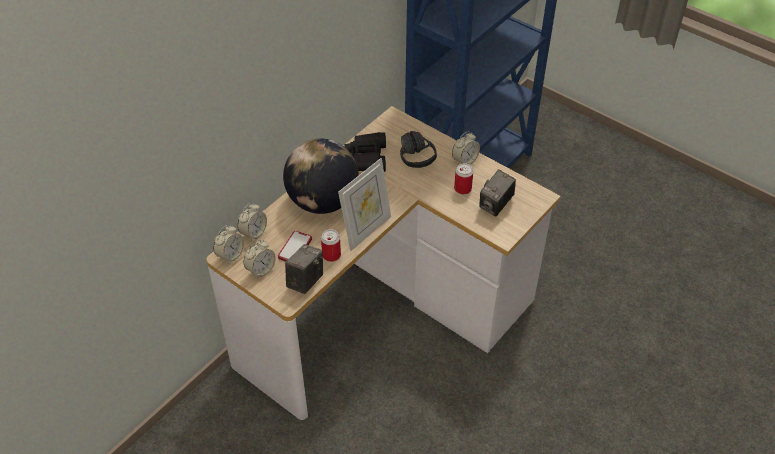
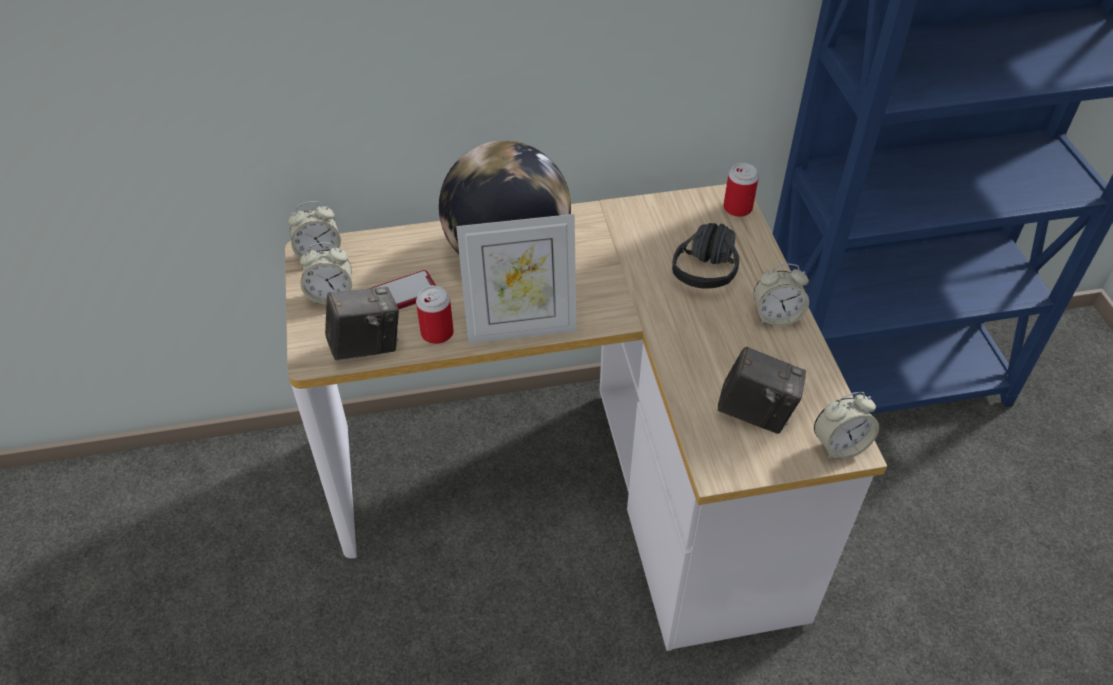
camera: 40 degrees right, 0 degrees up
(253, 233) = (377, 243): alarm clock -> alarm clock (839, 445)
(366, 158) = (631, 232): black binoculars -> none
(462, 188) = (728, 355): can -> can (737, 208)
(496, 205) = (755, 412): camera -> camera turned 150 degrees counterclockwise

